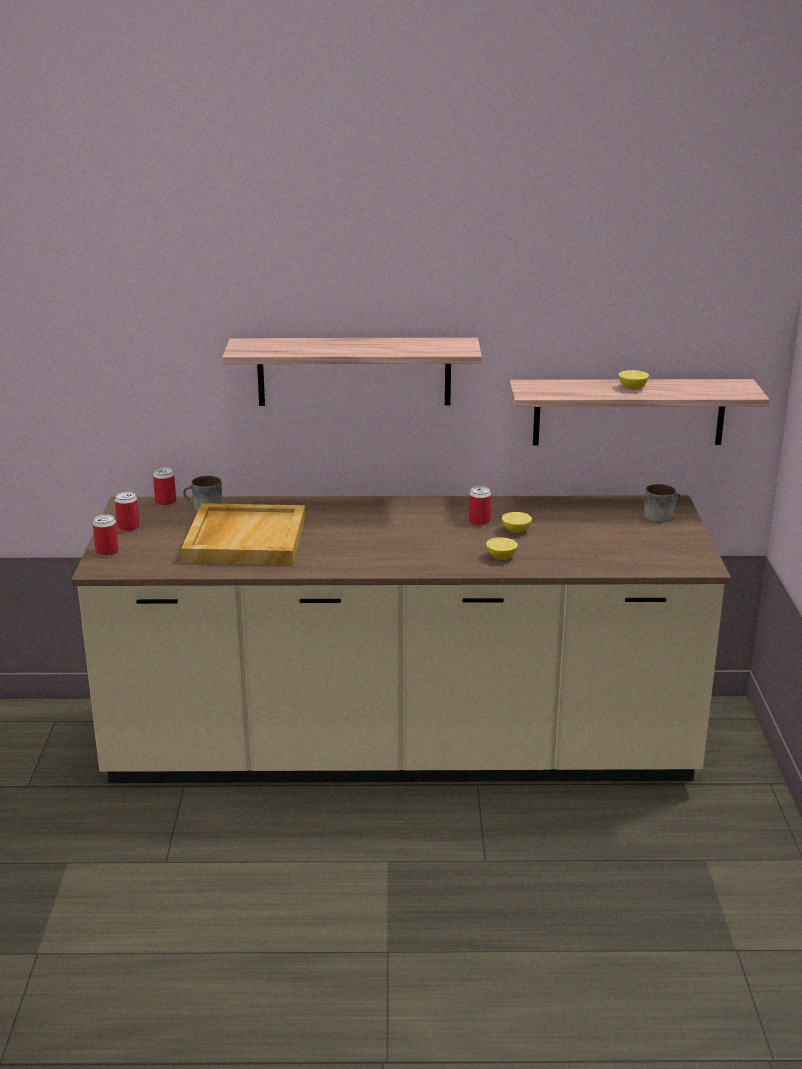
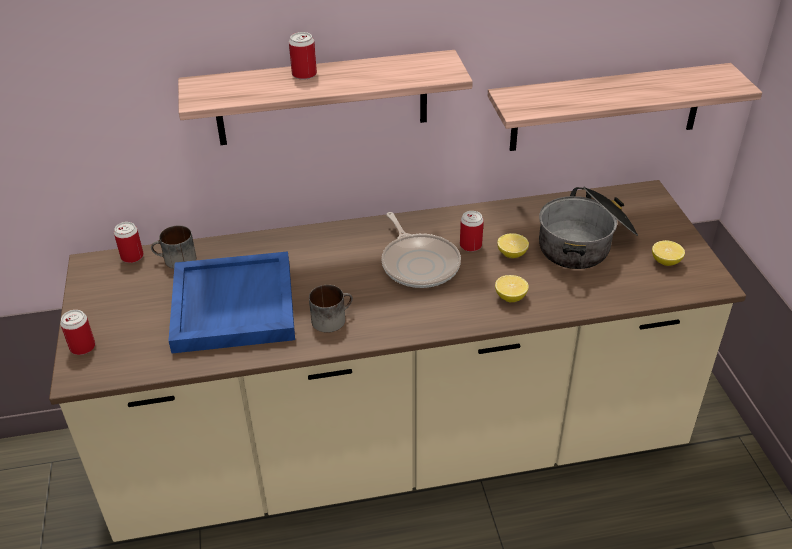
camera: 10 degrees left, 15 degrees up
(128, 528) = (99, 303): can -> can (304, 74)
(244, 539) = (232, 305): beige tray -> blue tray
(425, 529) = (419, 263): none -> frying pan
(591, 530) = (585, 244): none -> cooking pot
(632, 388) = (620, 90): lemon -> lemon (665, 262)
(661, 515) = (645, 212): mug -> mug (332, 318)

